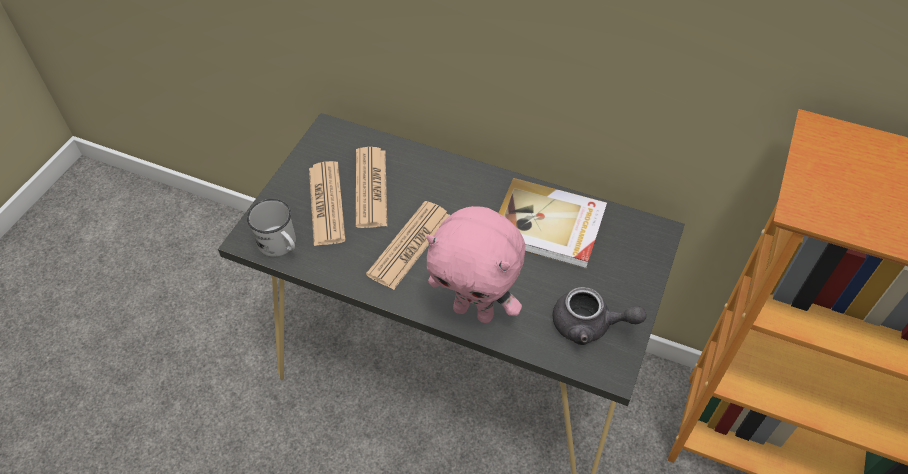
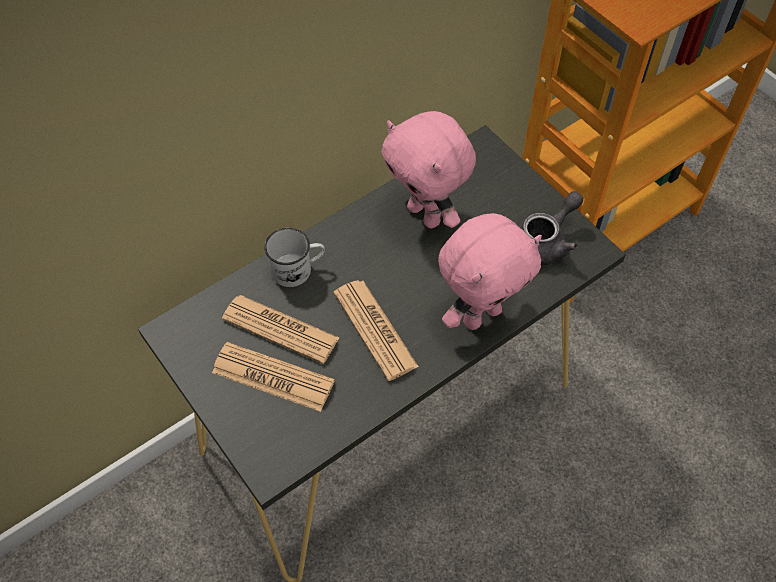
camera: 60 degrees left, 5 degrees up
(281, 245) = (299, 442): white mug -> white mug (298, 269)
(548, 226) = (426, 215): book -> pink plush toy

